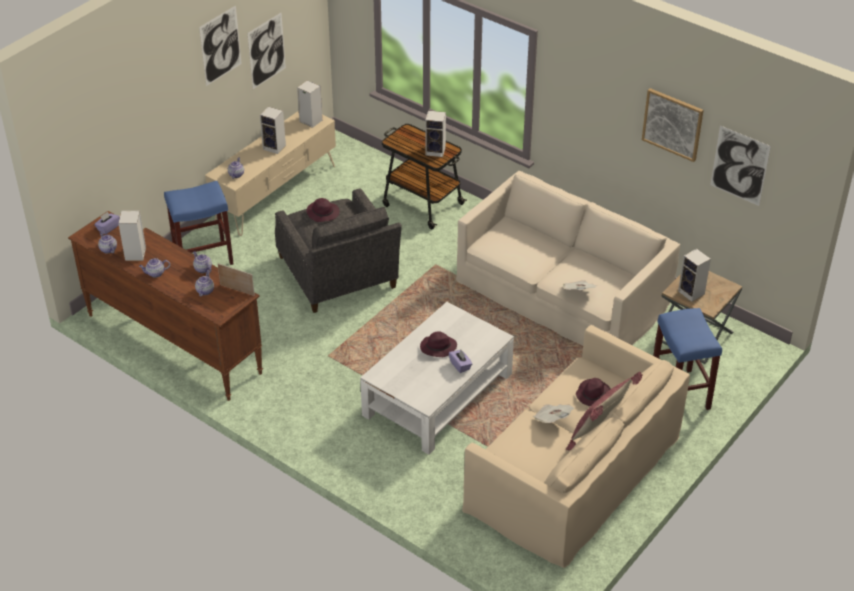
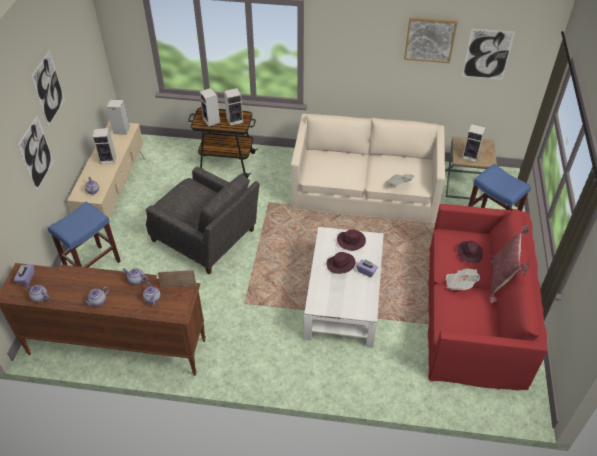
camera: 30 degrees left, 5 degrees up
(136, 254) = (68, 292): speaker -> speaker (212, 121)
(266, 51) = (77, 84): picture -> picture (36, 153)
(323, 213) = (181, 195): purple hat -> purple hat (351, 241)
(573, 471) = (474, 313): beige sofa -> red sofa

